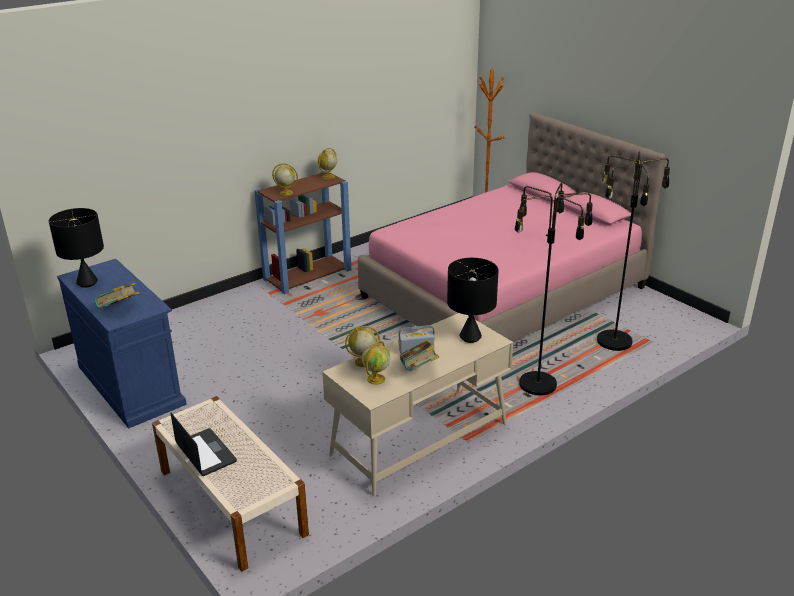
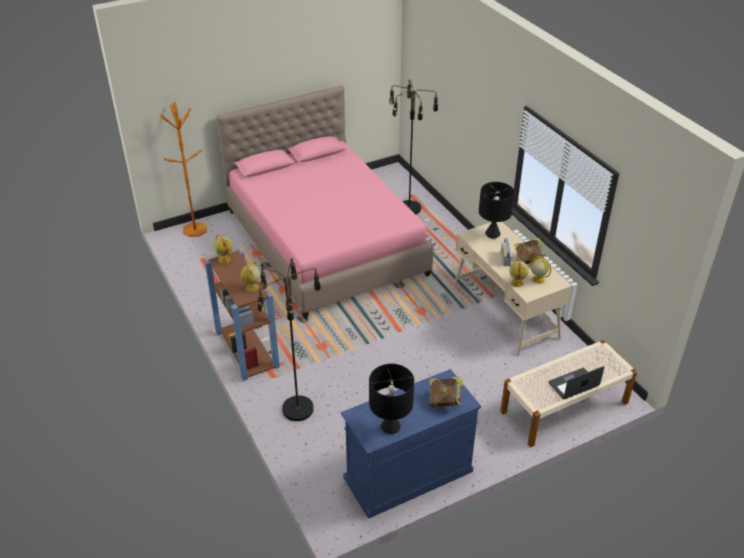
camera: 80 degrees left, 10 degrees up
(538, 384) = (452, 250): floor lamp -> floor lamp (297, 409)

